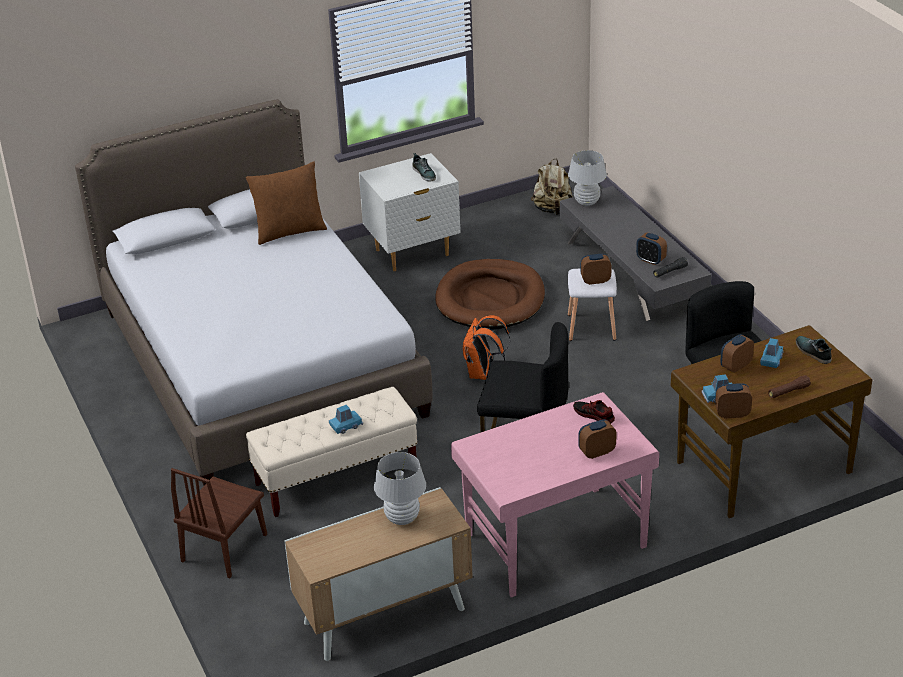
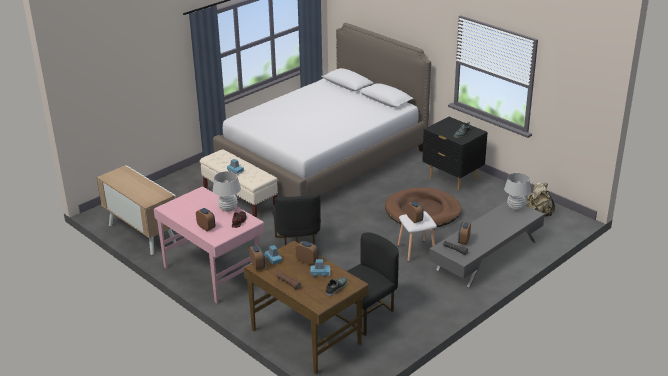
camera: 70 degrees right, 5 degrees down
(224, 547) = (178, 183): brown chair -> none
(289, 231) = (373, 110): brown pillow -> none
(402, 518) = (148, 189): white table lamp -> white table lamp (228, 209)
(412, 253) = (452, 178): white nightstand -> black nightstand
(483, 373) = (348, 223): orange backpack -> none

